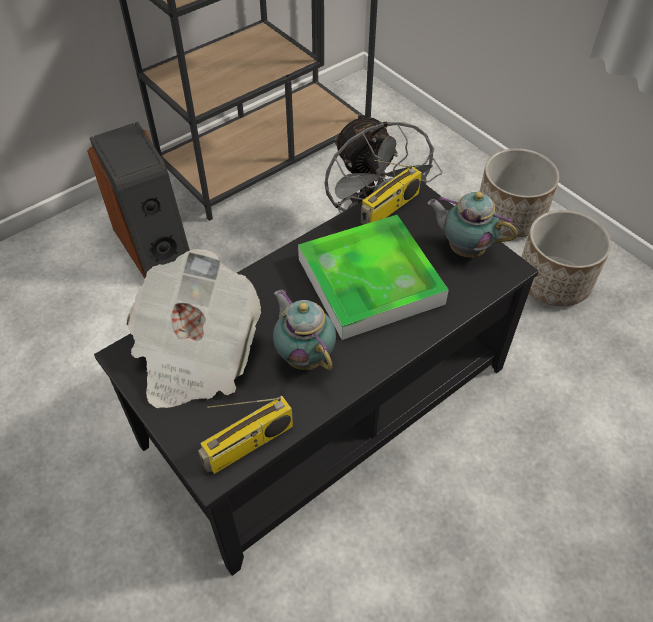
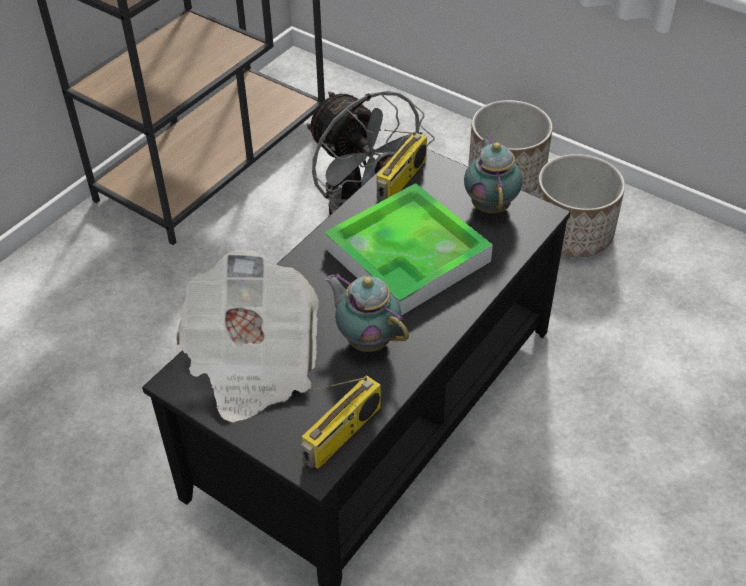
camera: 15 degrees left, 5 degrees down
(155, 245) = (118, 285): speaker -> none
(464, 248) = (490, 205): teapot -> teapot turned 75 degrees clockwise

